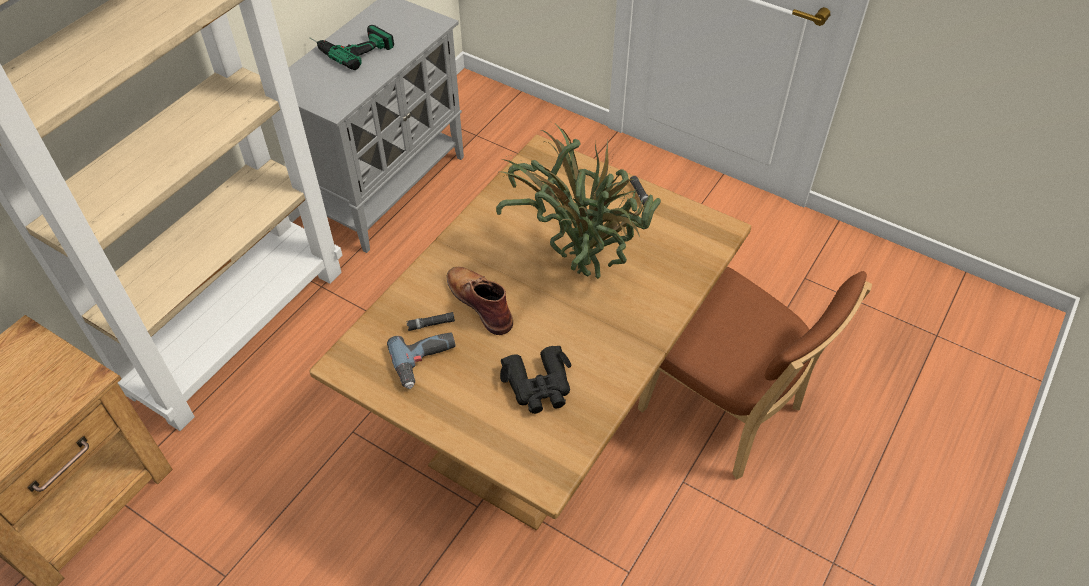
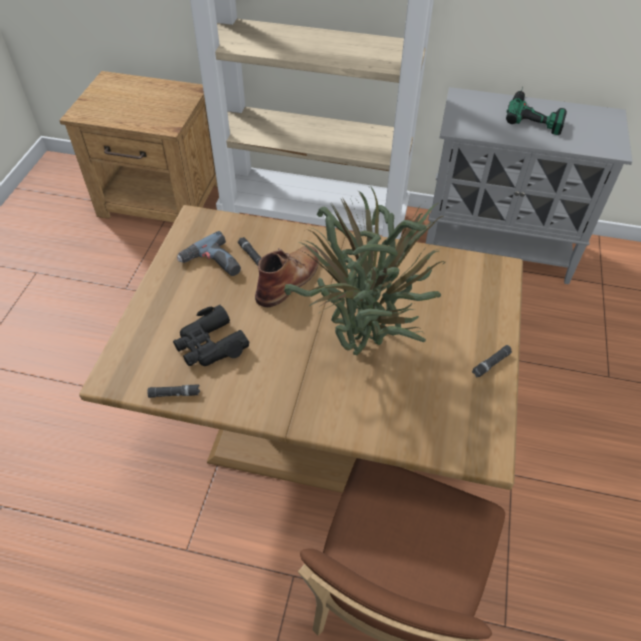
camera: 70 degrees right, 0 degrees up
(588, 427) = (174, 394): none -> black flashlight

